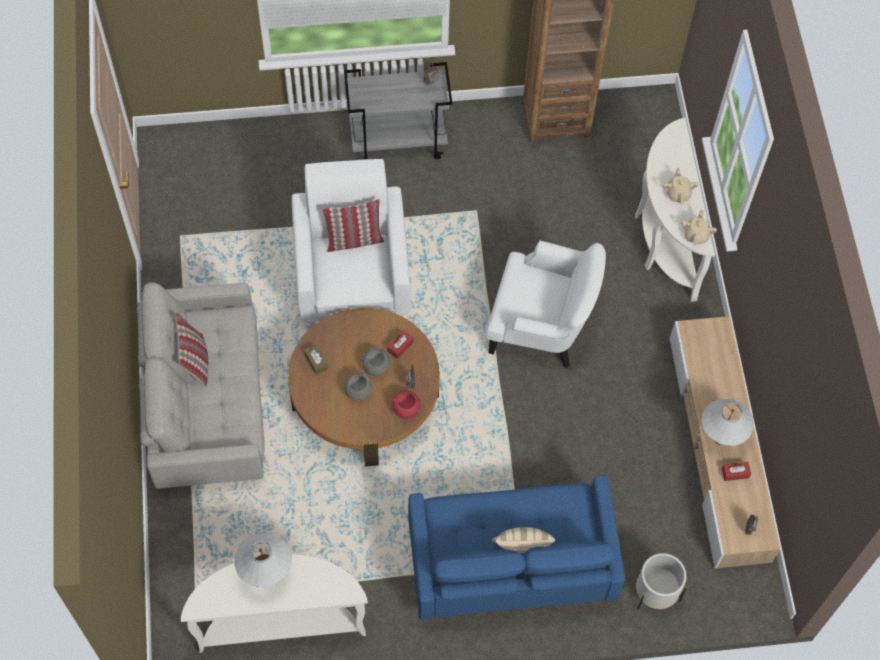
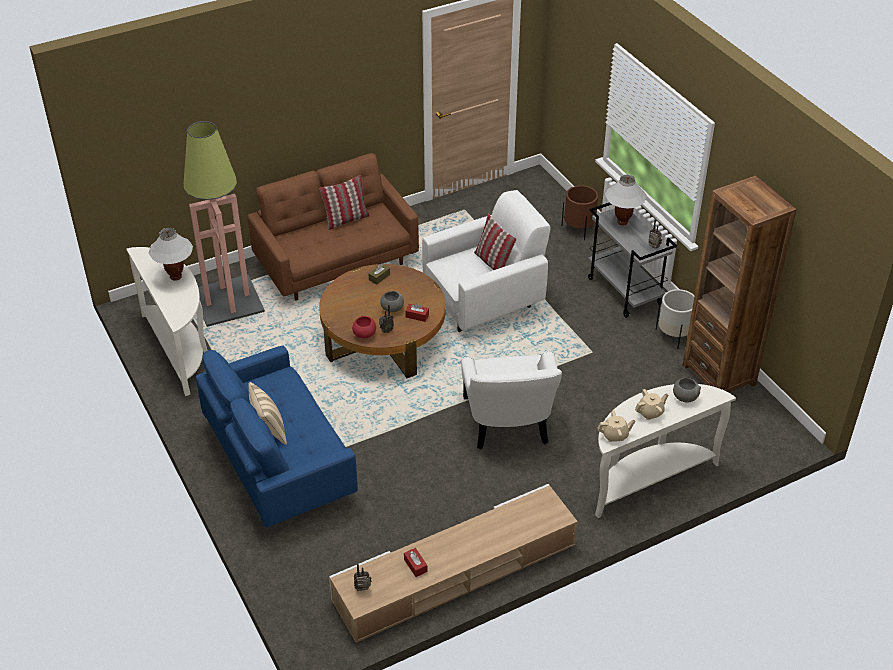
camera: 70 degrees right, 20 degrees down
(208, 404) = (337, 263): grey sofa -> brown sofa
(218, 546) = (227, 301): none -> floor lamp
(275, 138) = (579, 229): none -> brown planter
(358, 391) = (365, 305): grey bowl -> grey bowl (684, 397)
(655, 593) = (291, 565): white planter -> white planter (674, 335)
(720, 438) = (445, 546): white table lamp -> white table lamp (622, 222)

